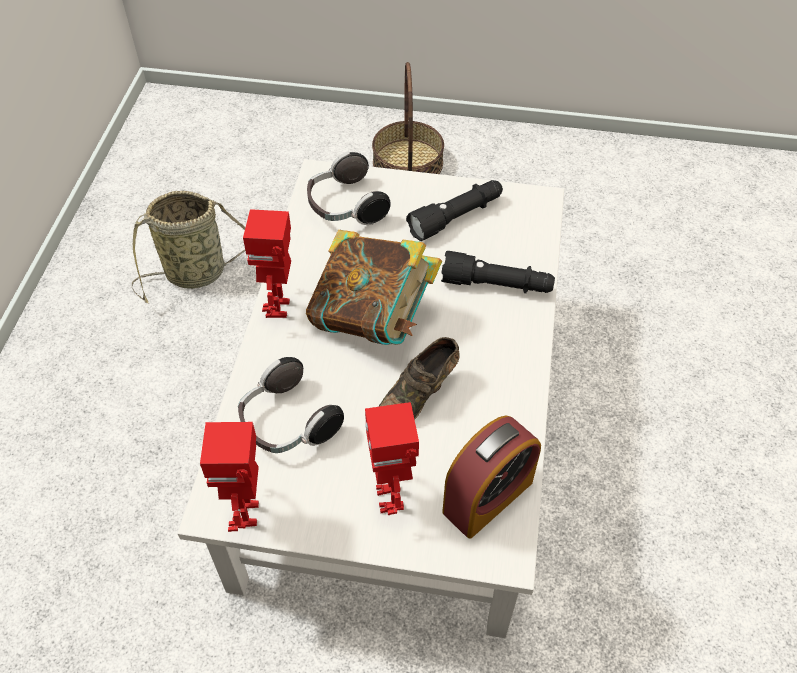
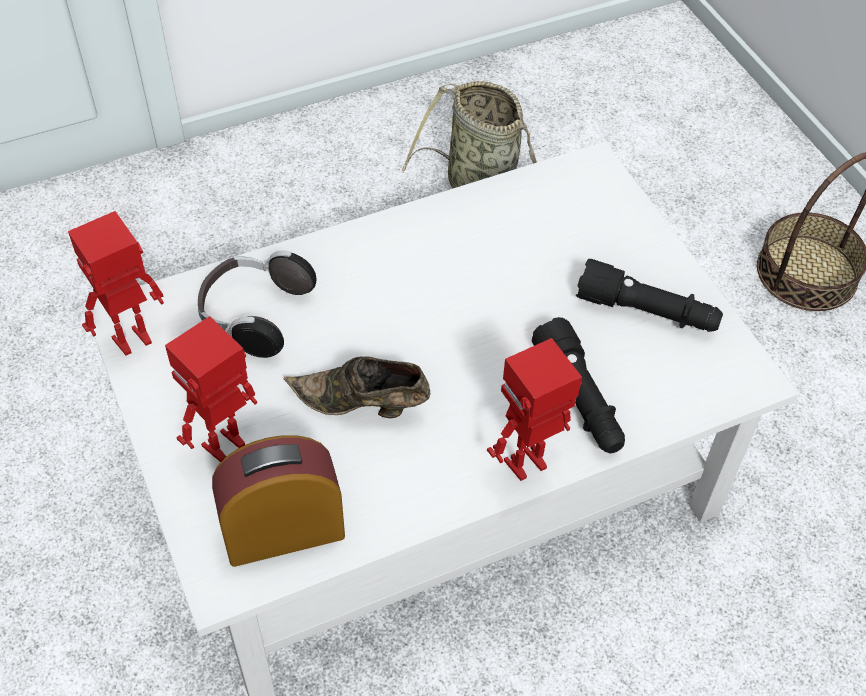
camera: 55 degrees right, 0 degrees up
(279, 308) = (387, 233): toy robot -> toy robot (527, 465)
(345, 206) = (569, 210): headphones -> none
(373, 318) = (438, 314): book -> none
(488, 496) = (283, 531): alarm clock -> alarm clock turned 150 degrees clockwise

